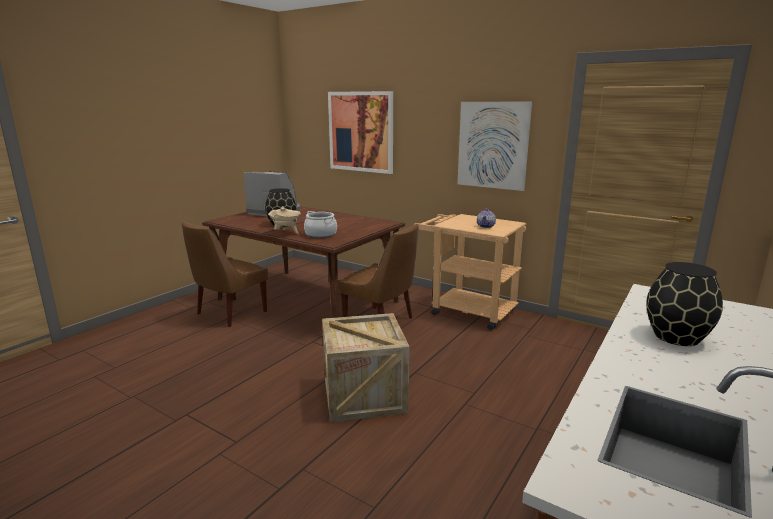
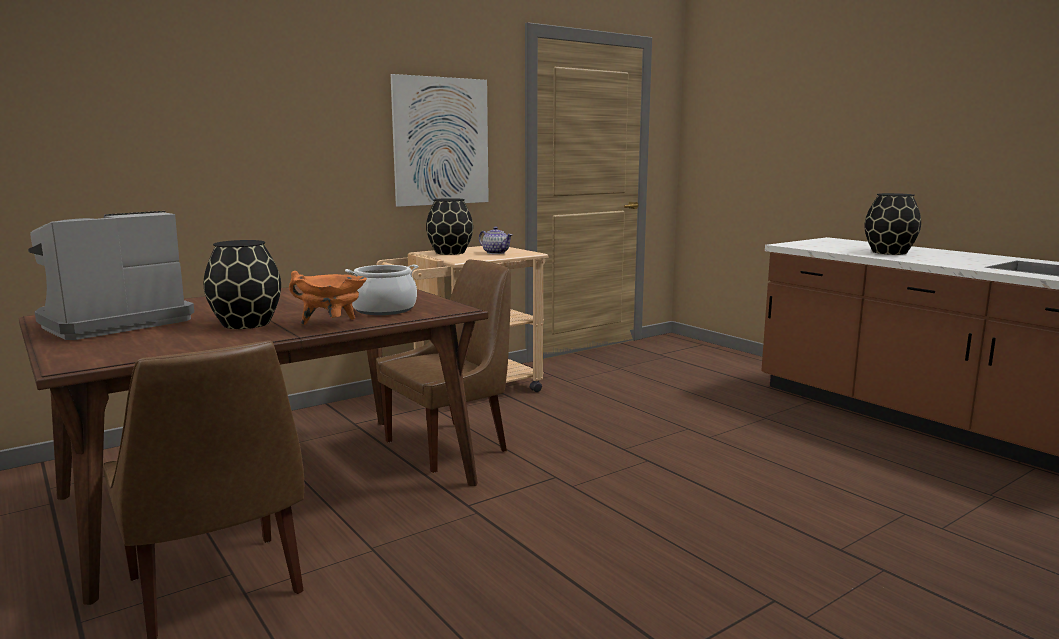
camera: 70 degrees left, 5 degrees down
(286, 233) = (332, 324): beige cooking pot -> orange cooking pot
(361, 132) = (179, 126): picture -> none
(364, 395) = (669, 487): crate -> none
(470, 219) = (450, 252): none -> black vase

